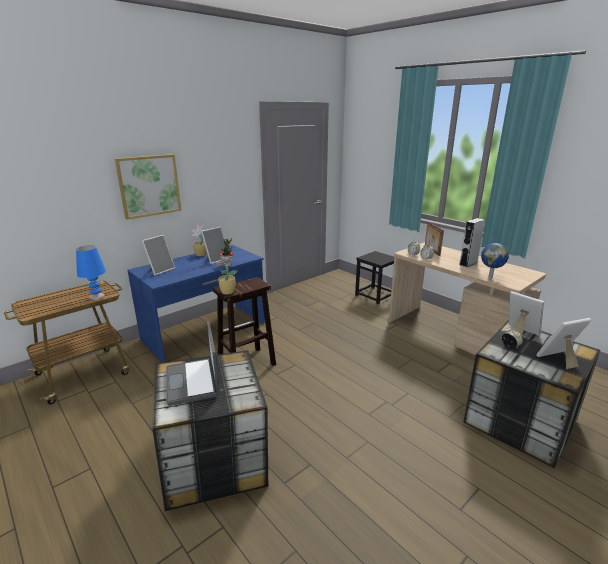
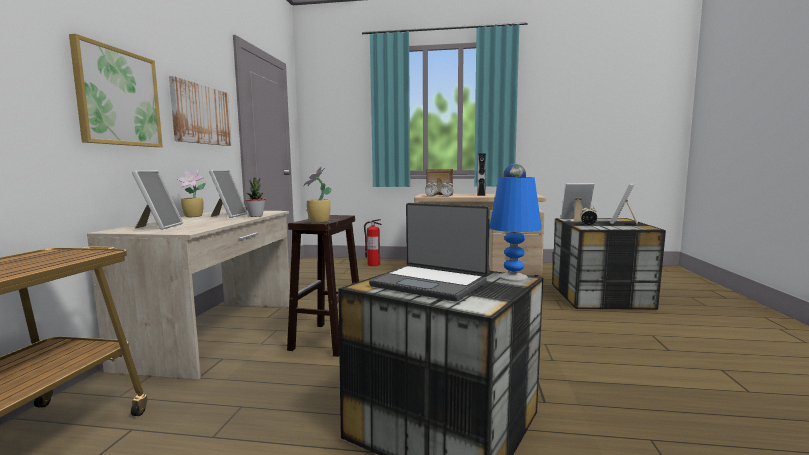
camera: 40 degrees left, 15 degrees down
(97, 296) = (82, 255): blue table lamp -> blue table lamp (513, 277)
(205, 331) = (216, 333): blue desk -> beige desk
(220, 178) = (201, 115): none -> picture
(375, 295) = (373, 264): black stool -> fire extinguisher

